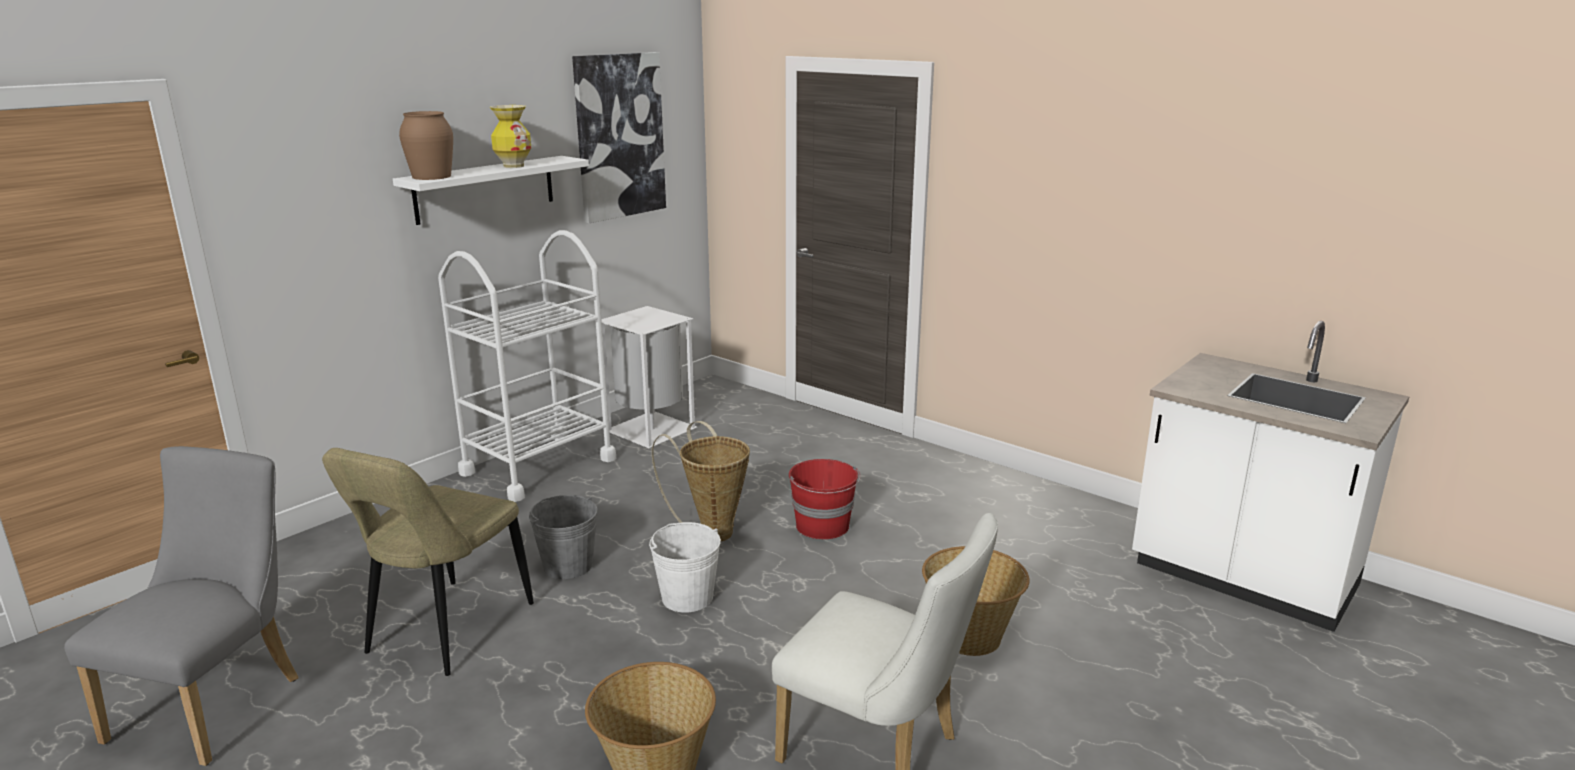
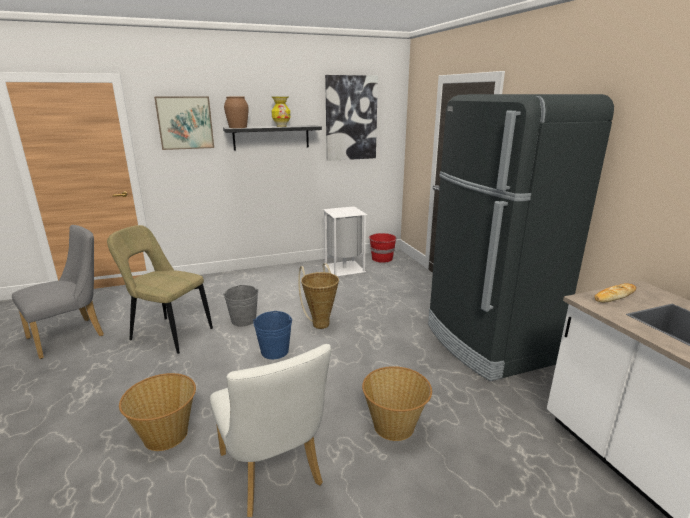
camera: 30 degrees right, 0 degrees up
(315, 177) = (185, 123): none -> picture
(445, 632) = (168, 334): beige chair -> beige chair turned 60 degrees clockwise
(485, 189) = (271, 137): white shelf -> black shelf
(538, 466) = (280, 273): white cart -> none
(687, 597) = (275, 351): white bucket -> blue bucket
(823, 526) = (376, 336): red bucket -> red bucket (382, 259)
(983, 493) = (487, 343): none -> black fridge
(1196, 377) = (614, 296): none -> bread

